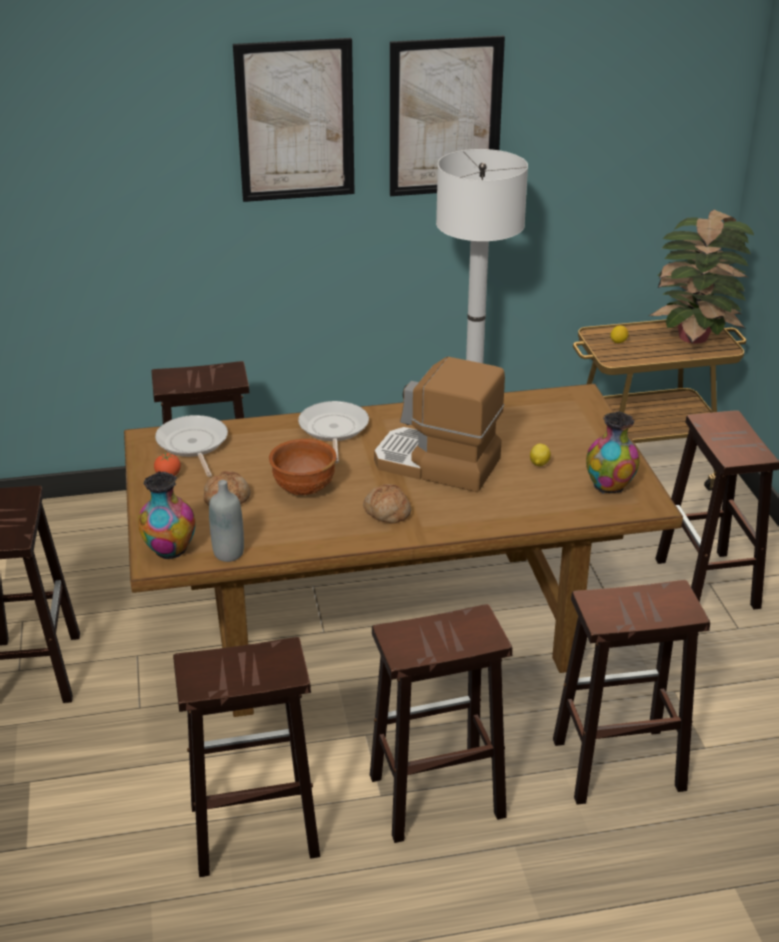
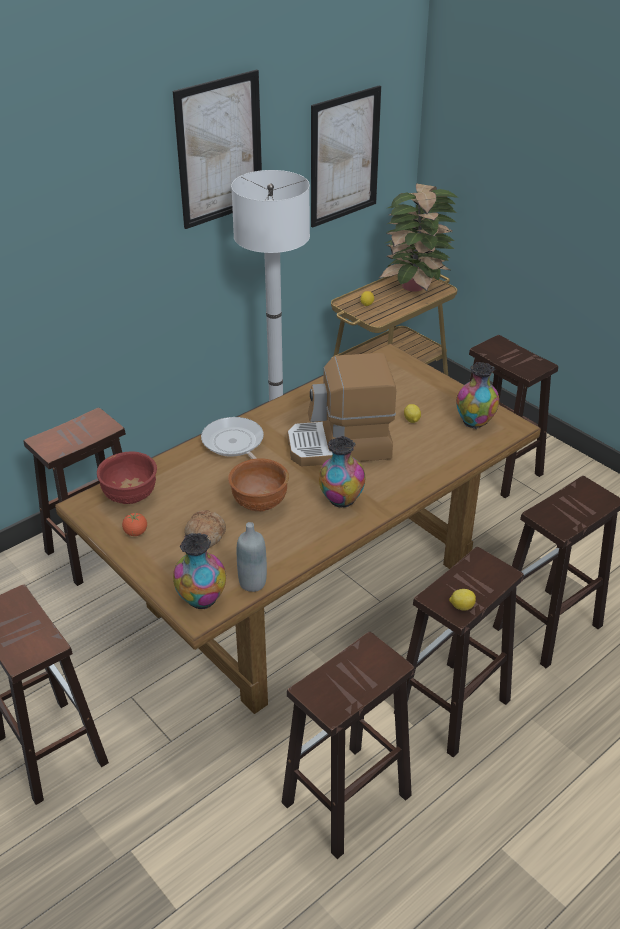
camera: 30 degrees left, 5 degrees up
(193, 444) = (130, 497): frying pan -> red bowl
(295, 121) = (104, 179): picture -> picture (344, 157)
(386, 512) = (341, 500): bread -> vase
(412, 651) = (461, 606): none -> lemon

